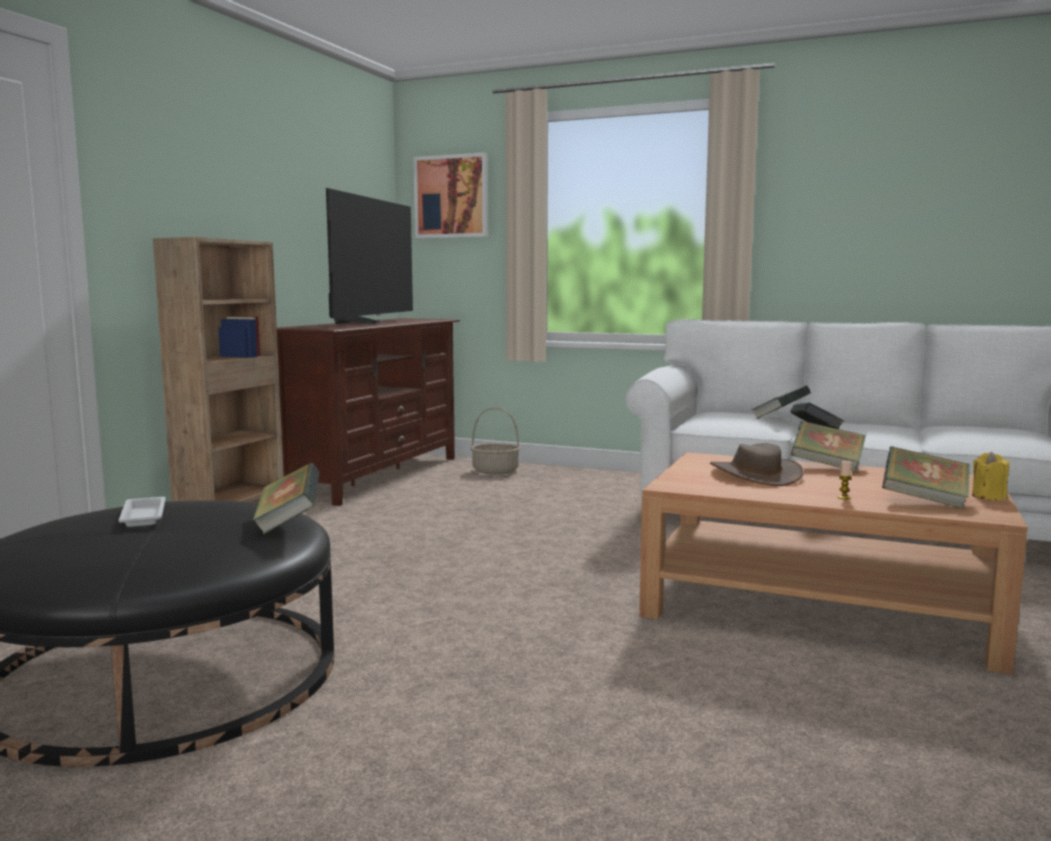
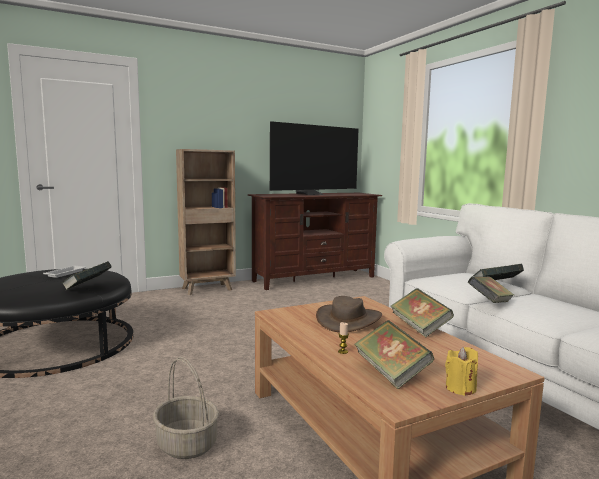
camera: 40 degrees right, 0 degrees up
(451, 196) = (384, 121): picture -> none
(496, 471) = (379, 288): basket -> basket (187, 444)

